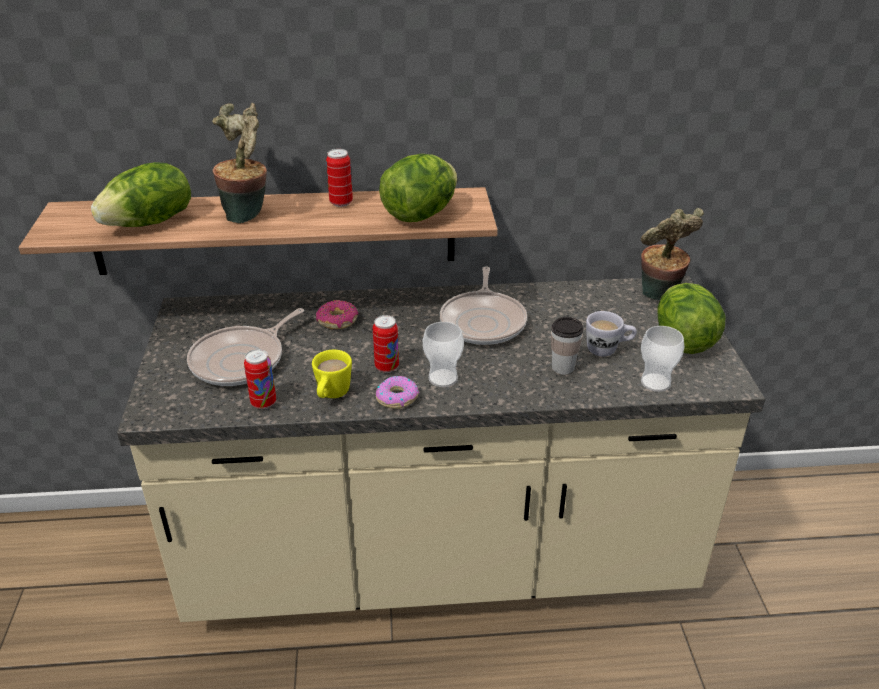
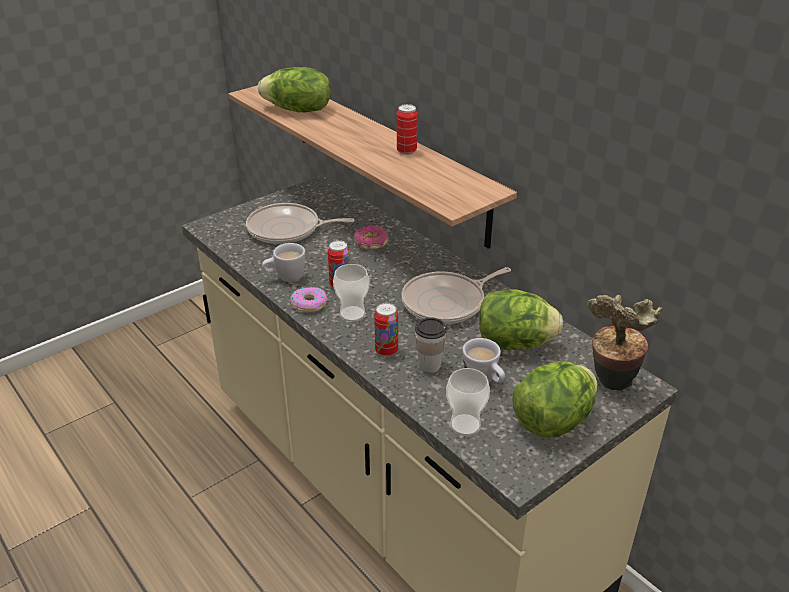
camera: 55 degrees right, 0 degrees up
(248, 215) = (346, 131): potted plant -> none
(263, 403) = (252, 257): can -> can (386, 351)
(331, 395) = (285, 277): yellow mug -> white mug
(420, 215) = (429, 183): lettuce -> lettuce (514, 343)

